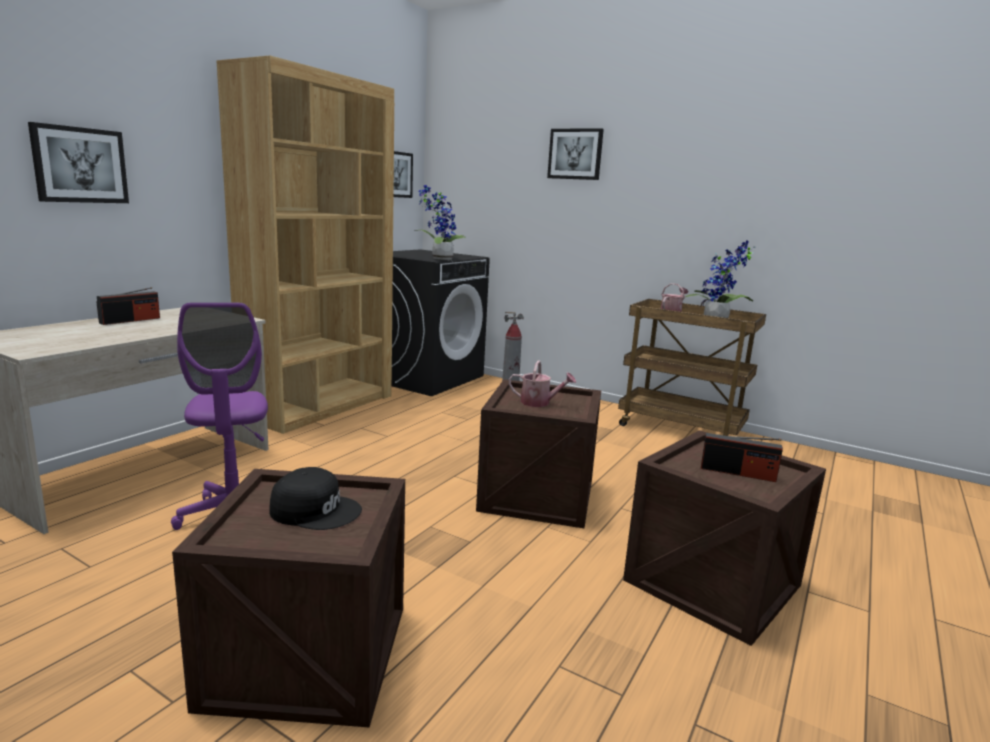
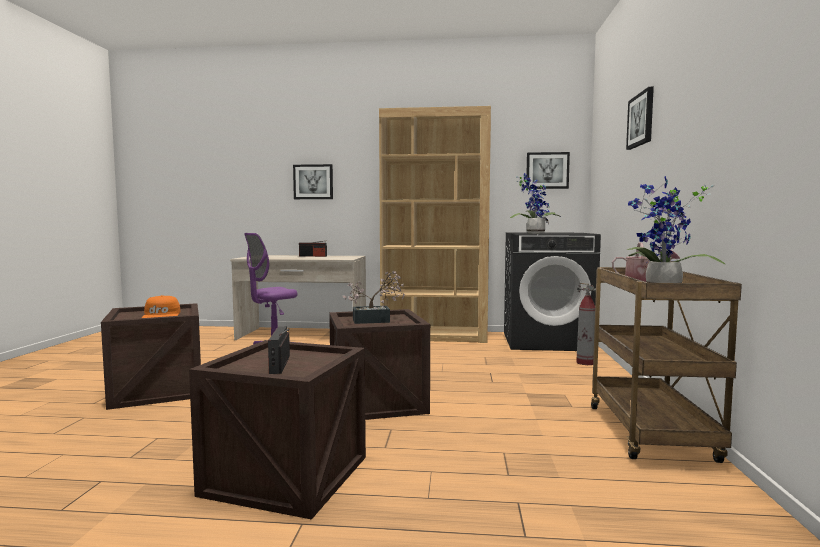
camera: 65 degrees right, 10 degrees down
(316, 510) = (162, 315): black cap -> orange cap
(539, 403) = (376, 320): watering can -> potted plant

